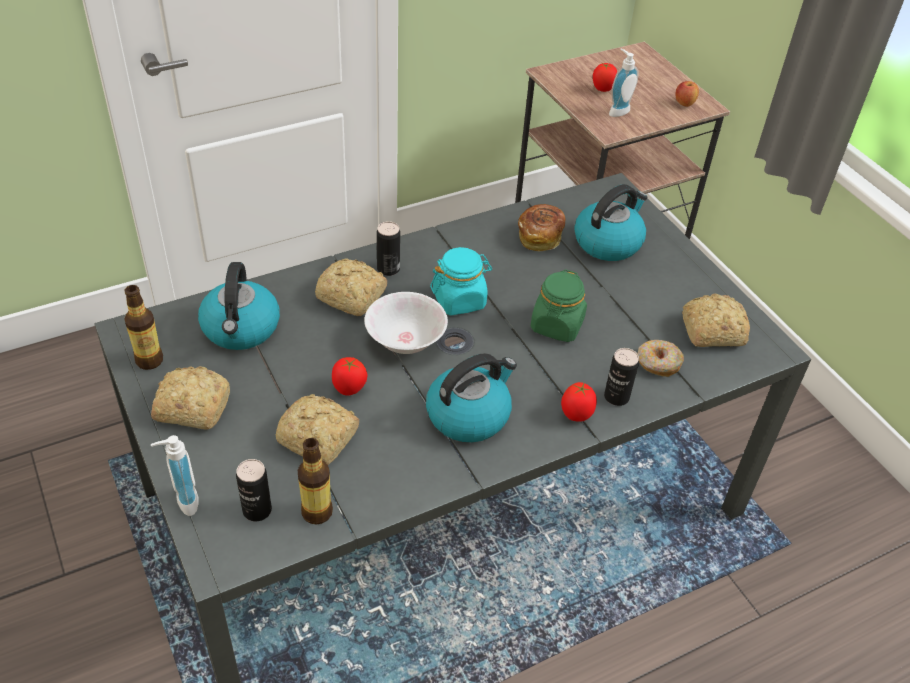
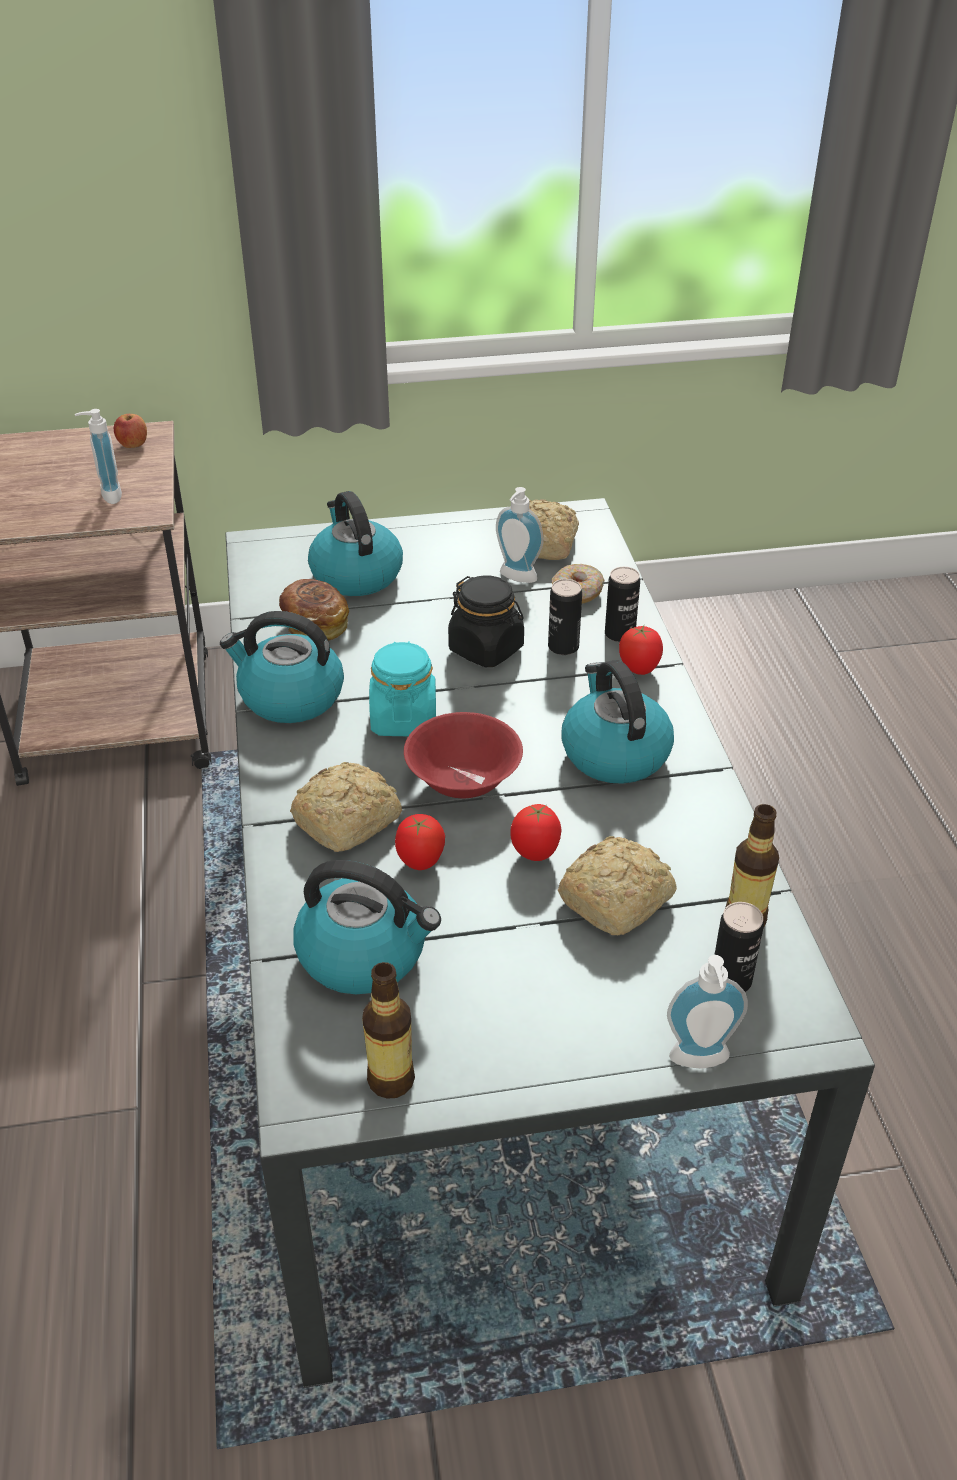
camera: 70 degrees left, 5 degrees down
(191, 406) = (513, 1033): bread -> none
(388, 269) = (307, 772): can -> can (563, 647)
(405, 341) = (463, 782): white bowl -> red bowl
(457, 244) = (289, 697): none -> kettle
(557, 325) = (486, 649): green jar -> black jar
(602, 89) = (50, 495): tomato -> tomato (420, 863)
(655, 325) = (516, 578): none -> soap dispenser

